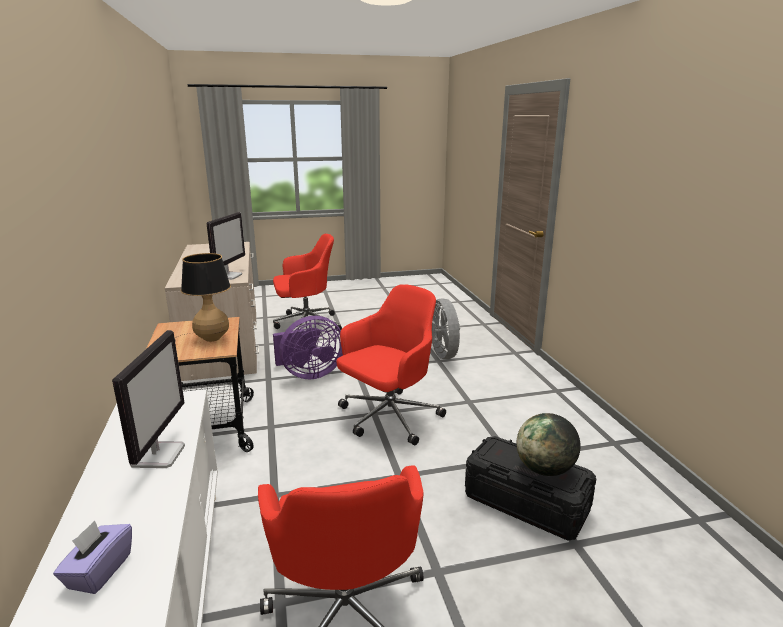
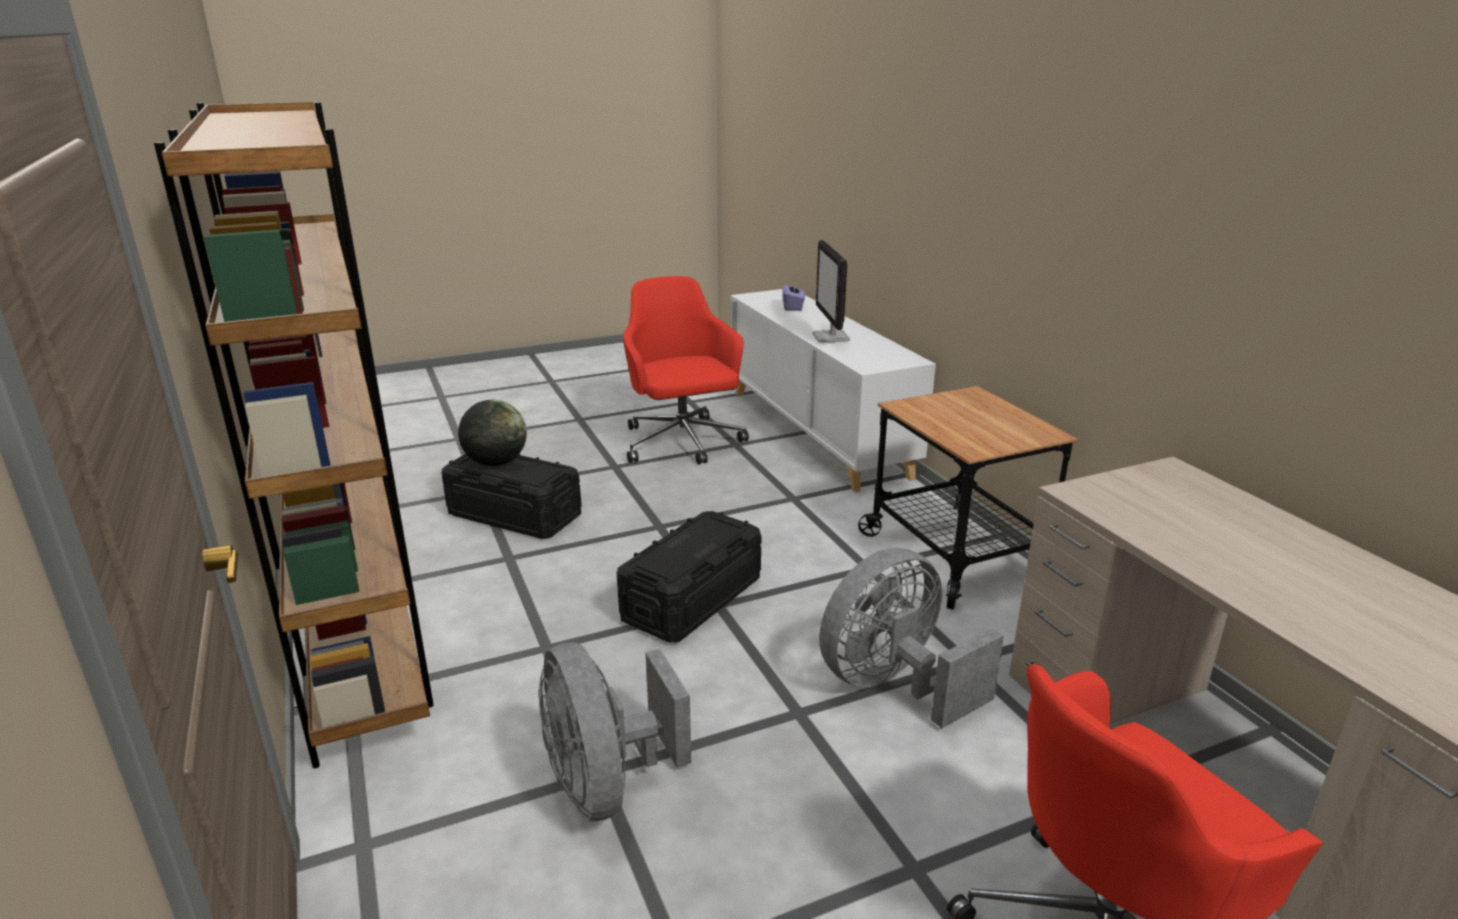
camera: 170 degrees right, 5 degrees up
(209, 337) = (951, 420): table lamp -> none
(228, 276) = (1120, 504): monitor -> none
(309, 374) = (894, 685): purple fan -> grey fan
(388, 418) = (691, 599): red office chair -> black storage box
(571, 413) = (362, 642): none -> brown bookcase

